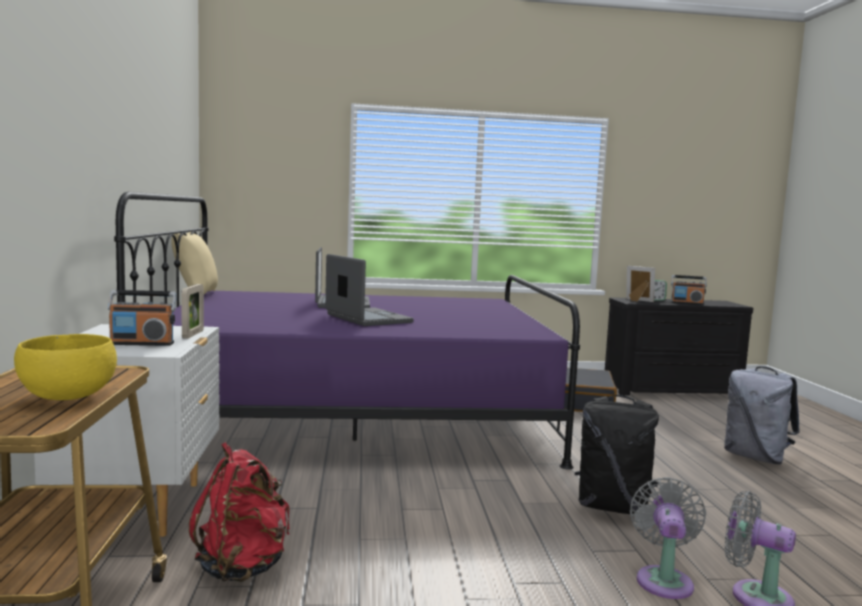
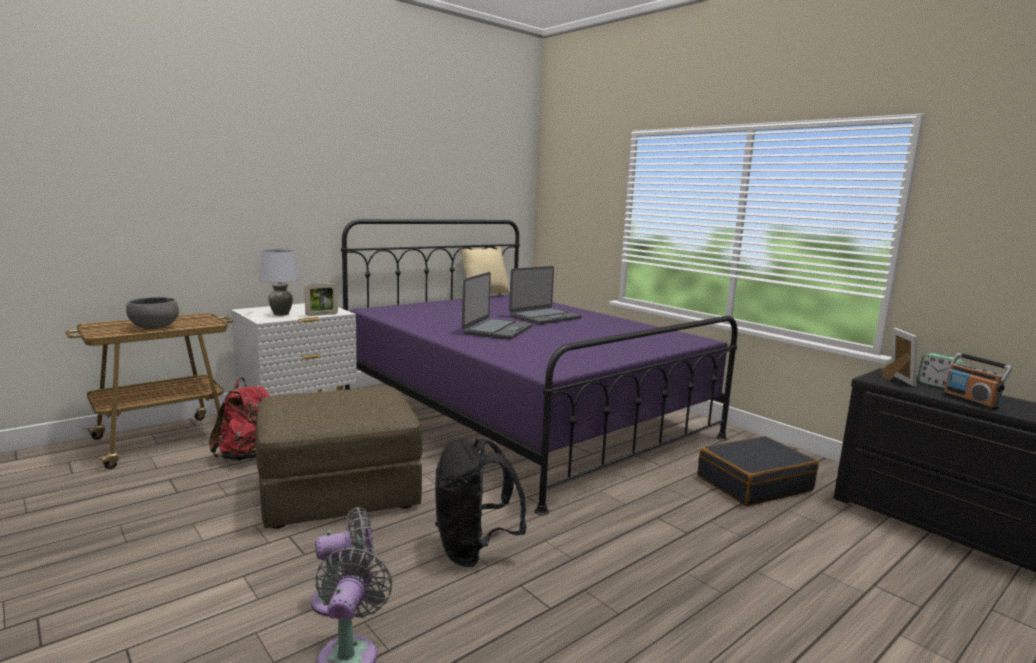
camera: 55 degrees right, 5 degrees up
(69, 394) = (154, 327): yellow bowl -> grey bowl
(142, 343) = (281, 314): radio -> grey table lamp
(435, 535) = (339, 493): none -> brown ottoman
(756, 457) = (769, 622): grey backpack -> none

